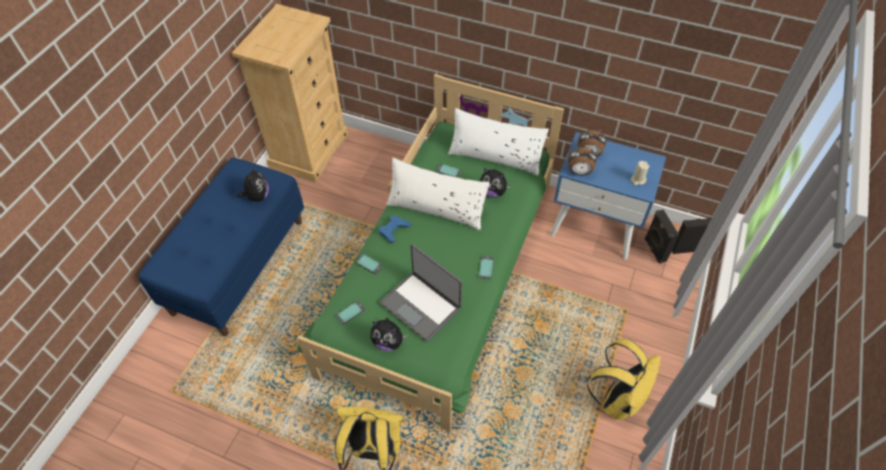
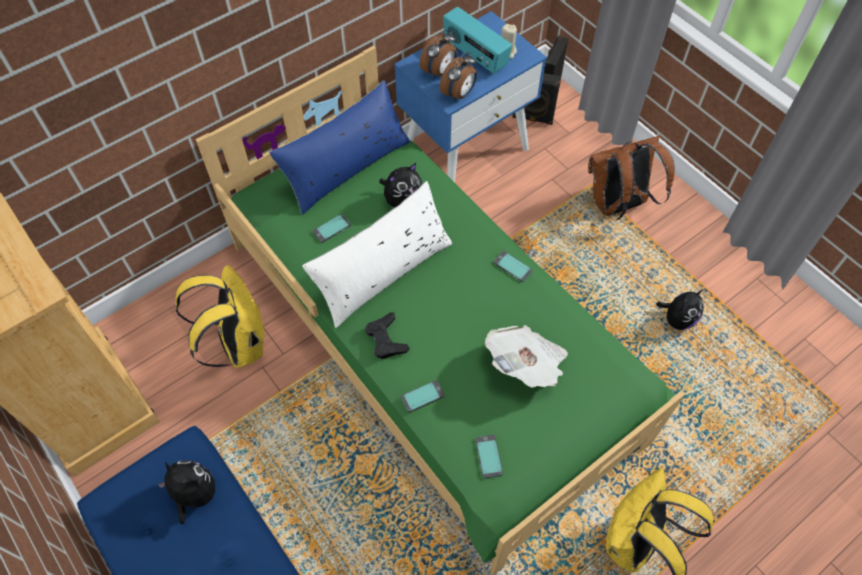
camera: 60 degrees left, 5 degrees up
(388, 342) = (560, 430): plush toy -> plush toy (677, 319)
(394, 230) = (386, 339): blue game controller -> black game controller
(421, 305) = (526, 364): laptop -> newspaper
(495, 156) = (346, 167): white pillow -> blue pillow
(617, 398) = (690, 256): yellow backpack -> yellow backpack (238, 344)
(618, 165) = (475, 56): none -> radio
(623, 333) = (618, 206): none -> brown backpack

